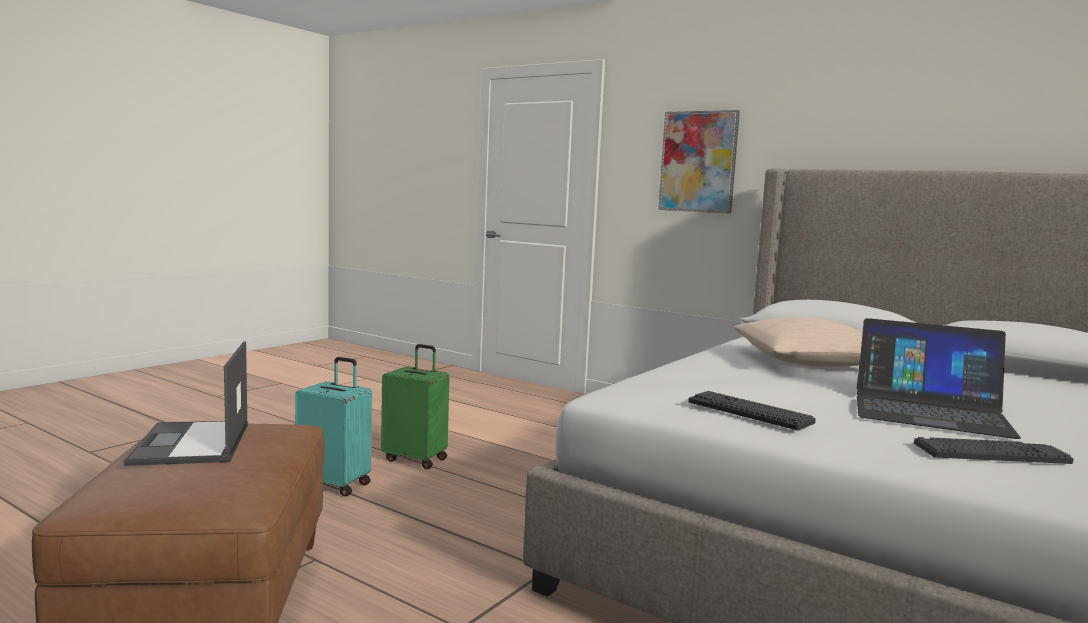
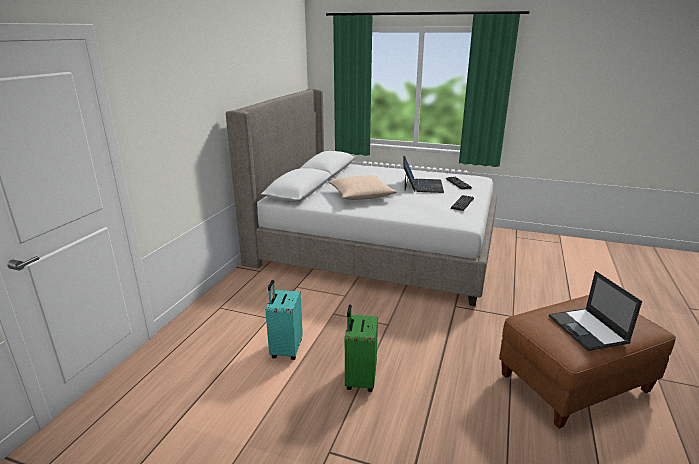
camera: 105 degrees left, 15 degrees up
(192, 444) = (588, 329): laptop -> laptop turned 105 degrees clockwise
(335, 484) = (427, 400): turquoise suitcase -> turquoise suitcase (285, 350)
(698, 162) = (184, 115): picture -> none

